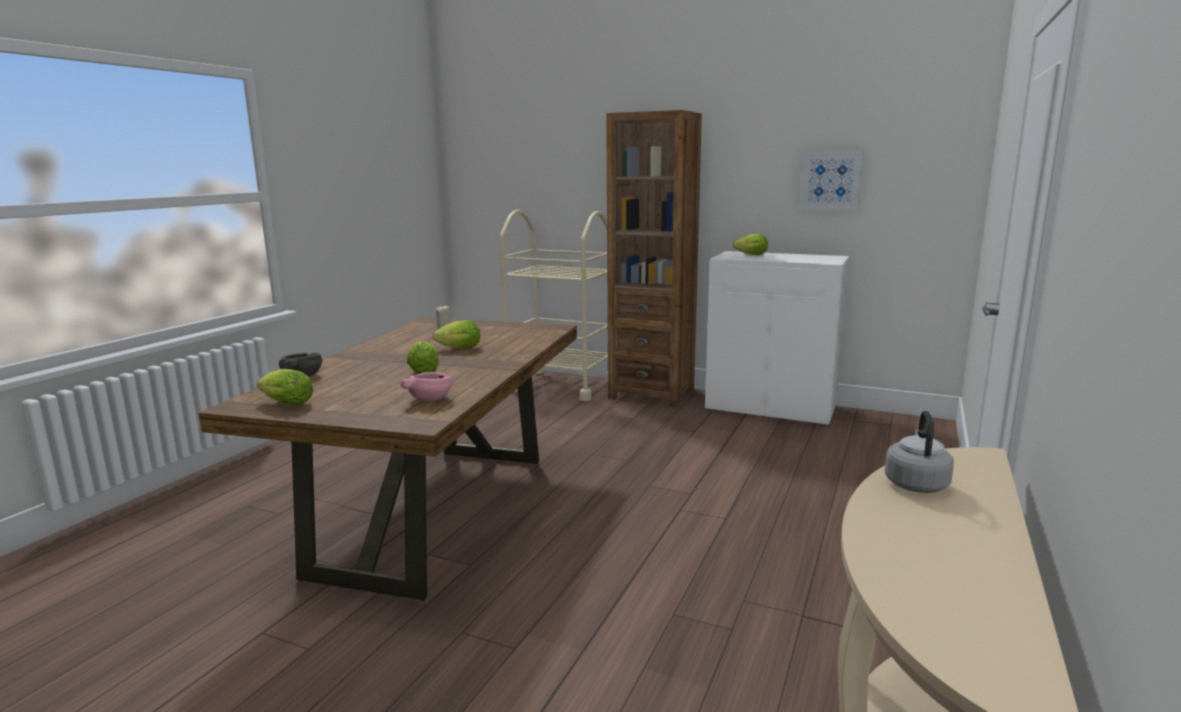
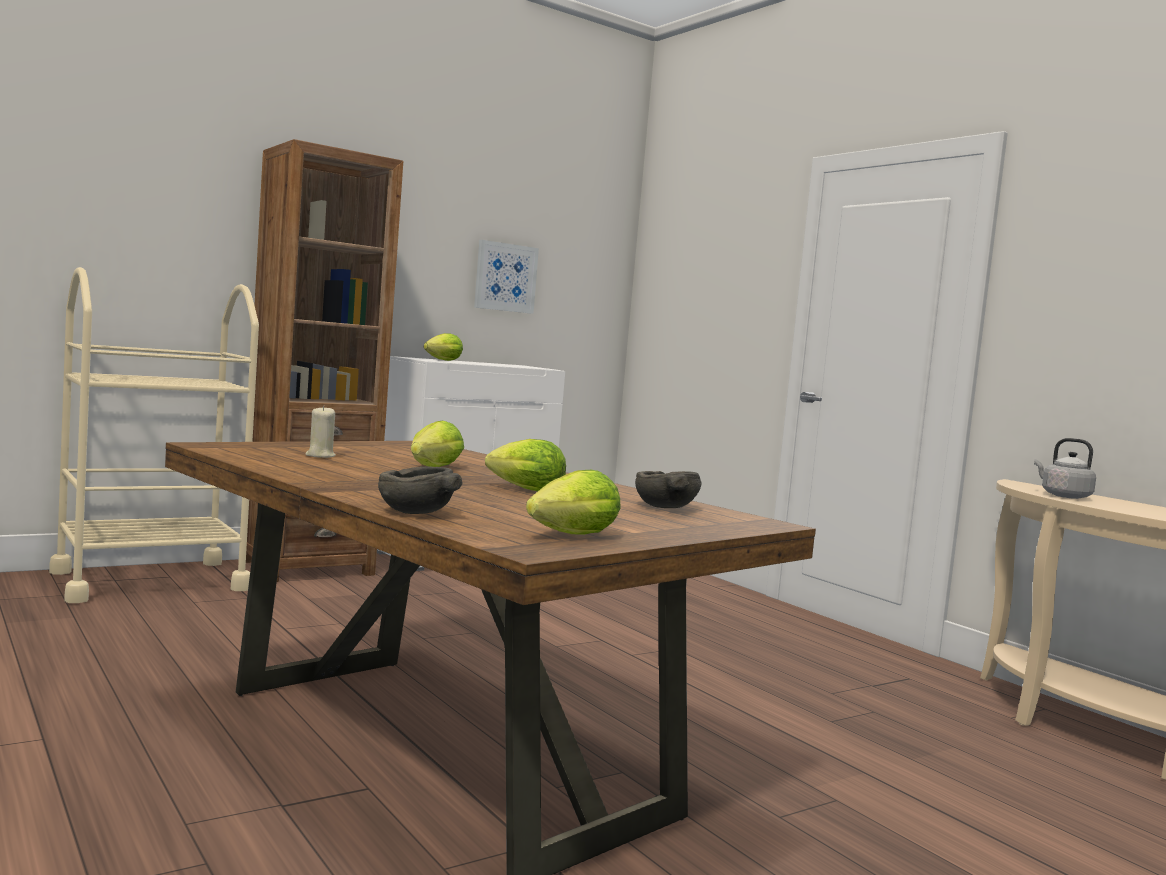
camera: 60 degrees left, 10 degrees down
(430, 399) = (665, 507): pink bowl -> grey bowl

